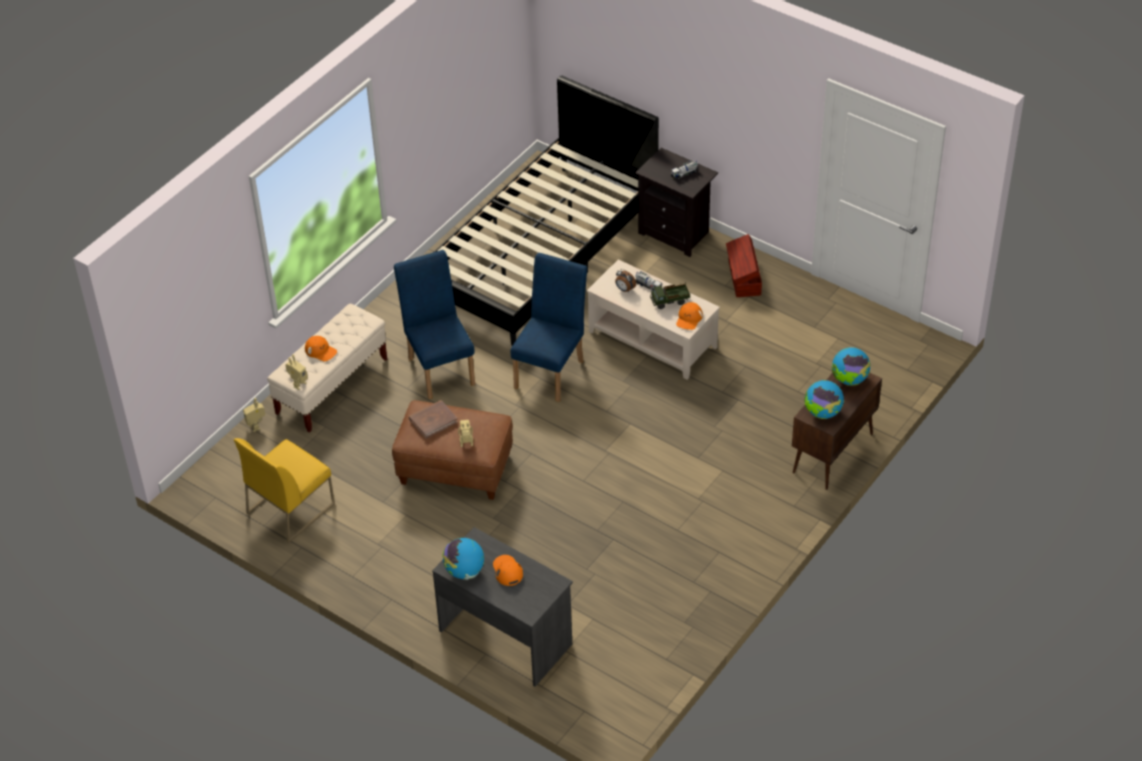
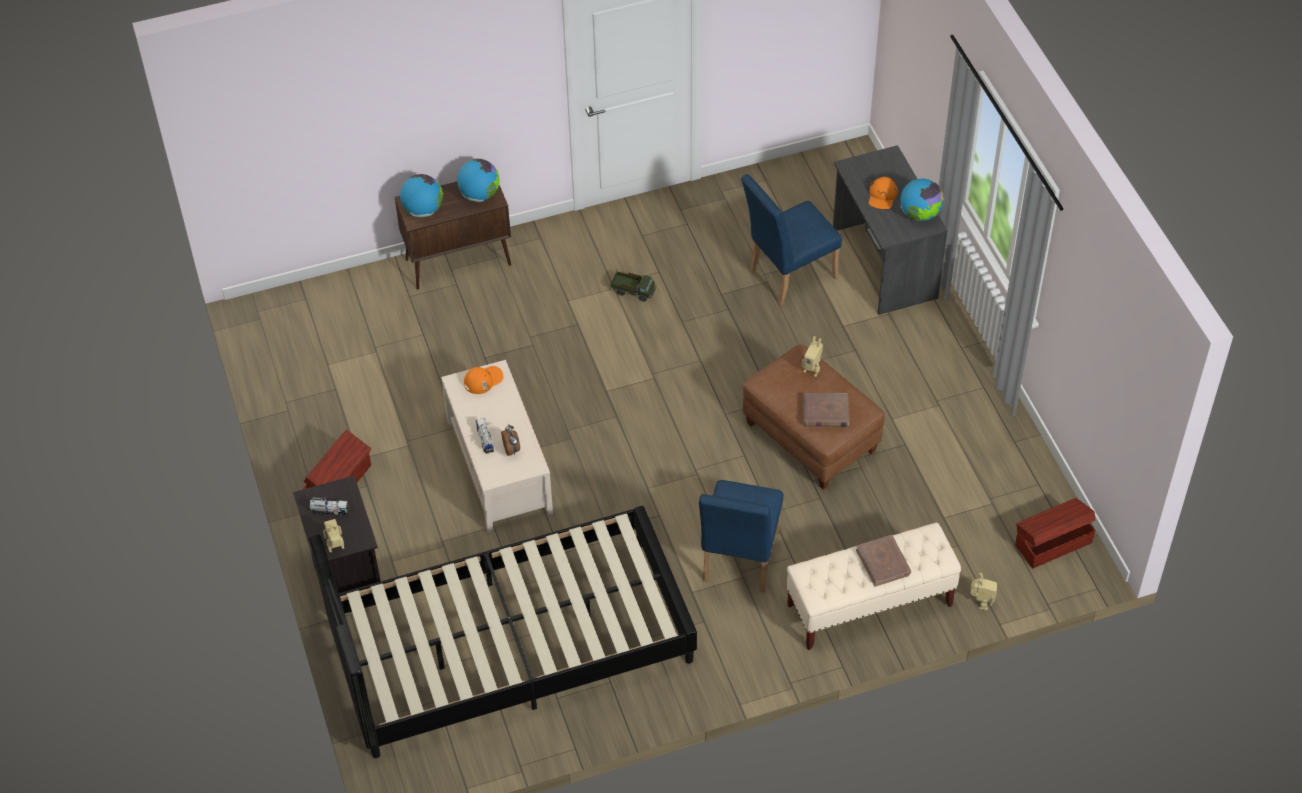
camera: 145 degrees left, 5 degrees up
(229, 490) = (1052, 543): none -> brown storage box
(290, 508) = (1000, 488): yellow chair -> none
(298, 384) = (934, 534): toy robot -> toy robot (336, 549)
(320, 351) = (883, 562): orange cap -> brown book
(552, 370) = (629, 490): blue chair -> blue chair (787, 276)
(670, 301) = (482, 409): toy truck -> toy truck (633, 291)

